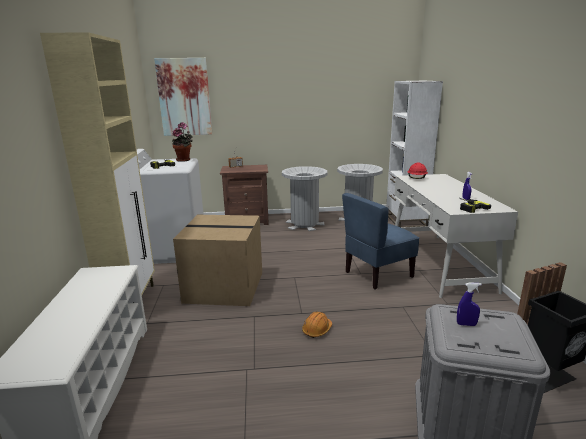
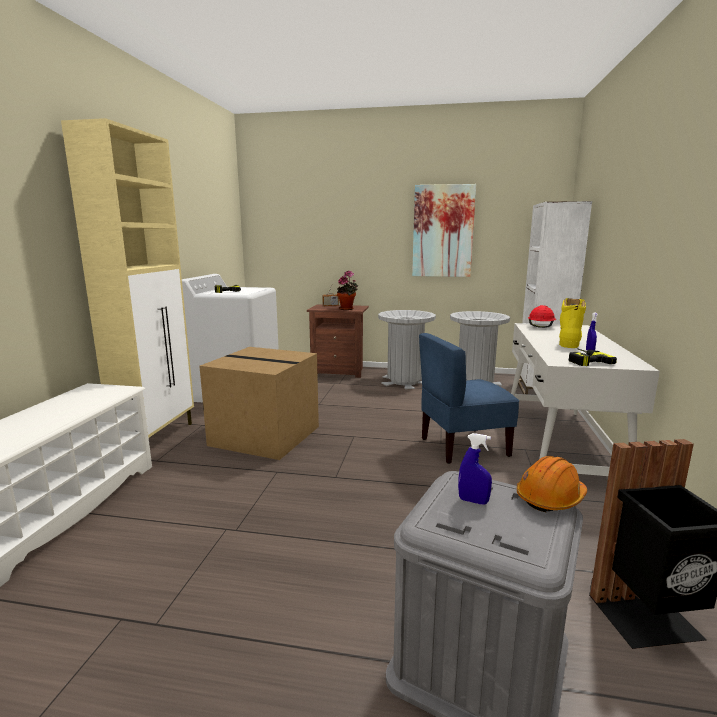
camera: 15 degrees right, 5 degrees down
(184, 97) = (280, 223): picture -> picture (443, 231)
(184, 160) = (258, 288): potted plant -> potted plant (347, 309)
(317, 330) = (341, 499): orange hard hat -> orange hard hat (550, 498)
(446, 191) = (569, 342): none -> yellow boot

